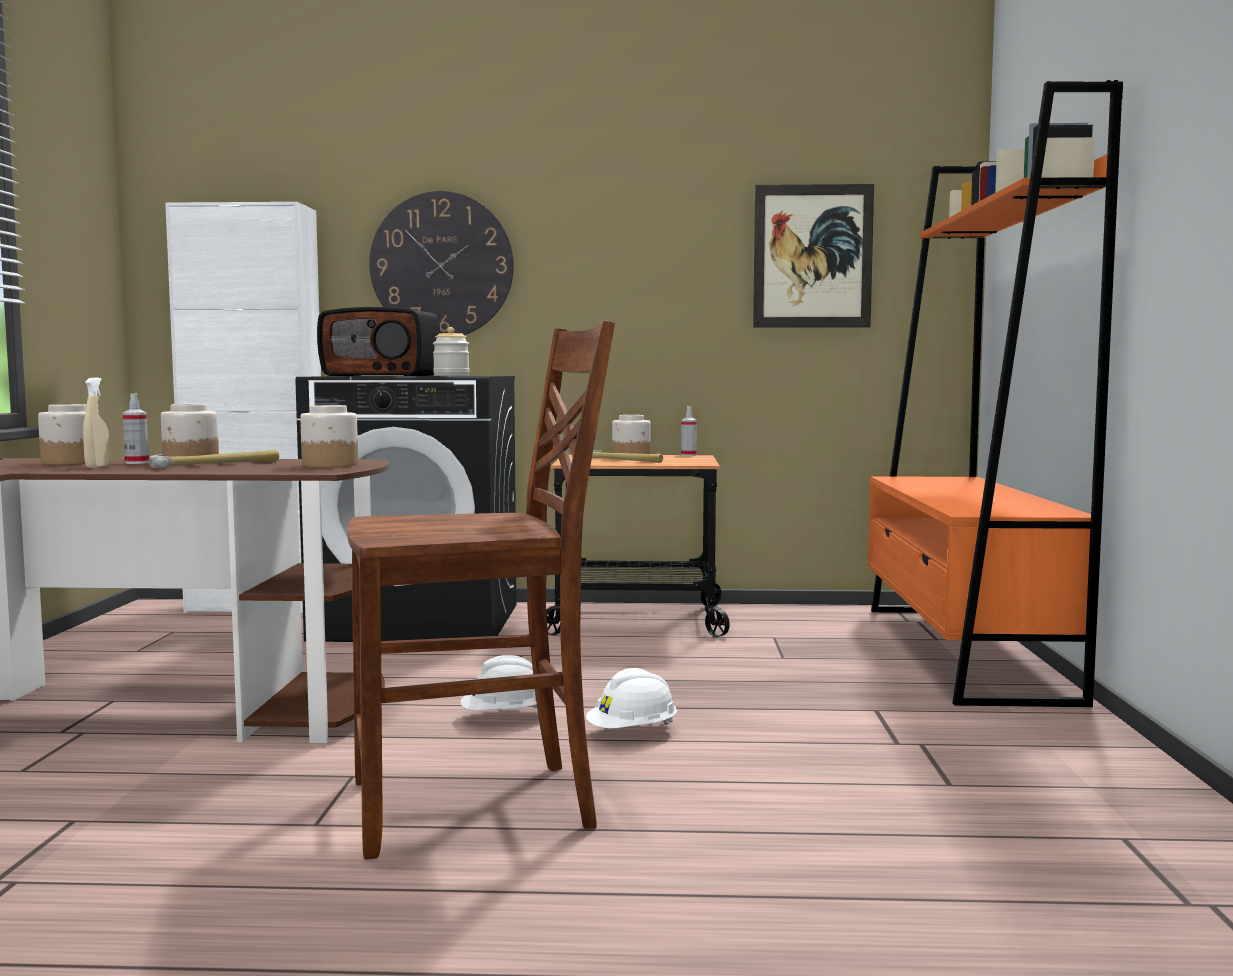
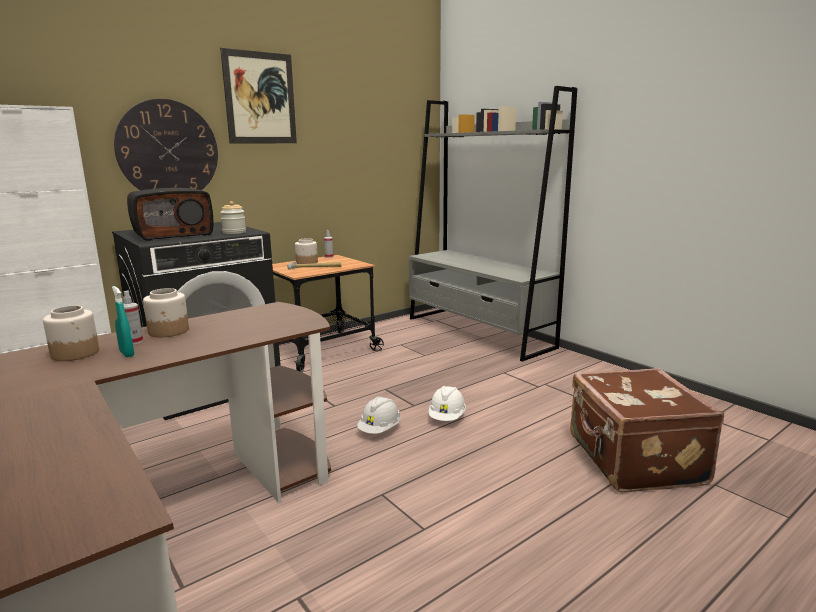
camera: 40 degrees left, 10 degrees up
(97, 466) = (127, 354): beige spray bottle -> turquoise spray bottle
(216, 464) = (205, 331): hammer -> none
(329, 465) = (280, 316): jar -> none
(477, 806) = (467, 484): brown chair -> none
(812, 256) = (373, 144): picture -> picture (260, 98)
(828, 886) = (633, 460): none -> brown suitcase
(963, 651) = (478, 332): orange bookcase -> grey bookcase

